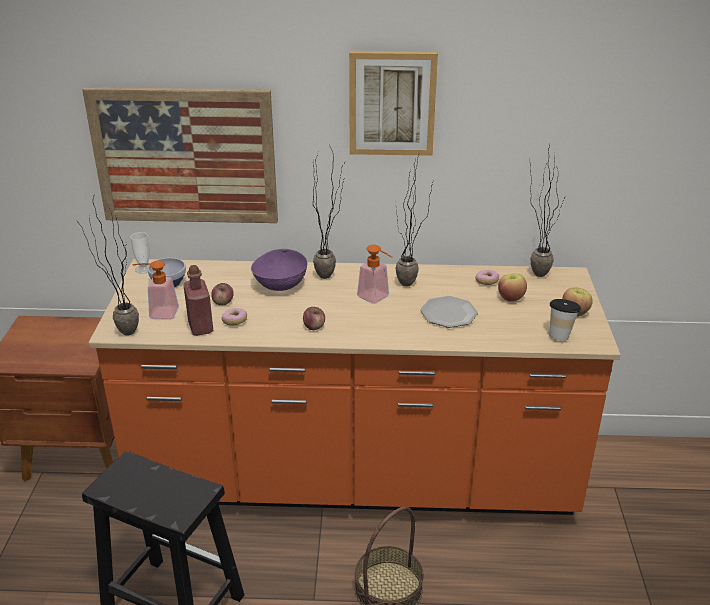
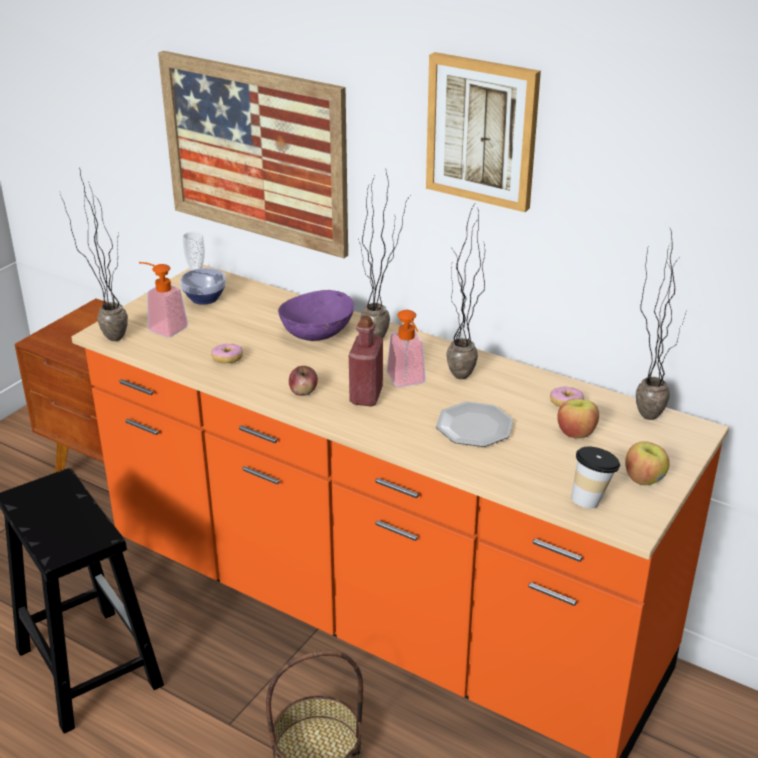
camera: 30 degrees right, 0 degrees up
(200, 327) = (188, 354): red bottle -> red bottle (366, 395)
(223, 302) = (237, 335): apple -> none

